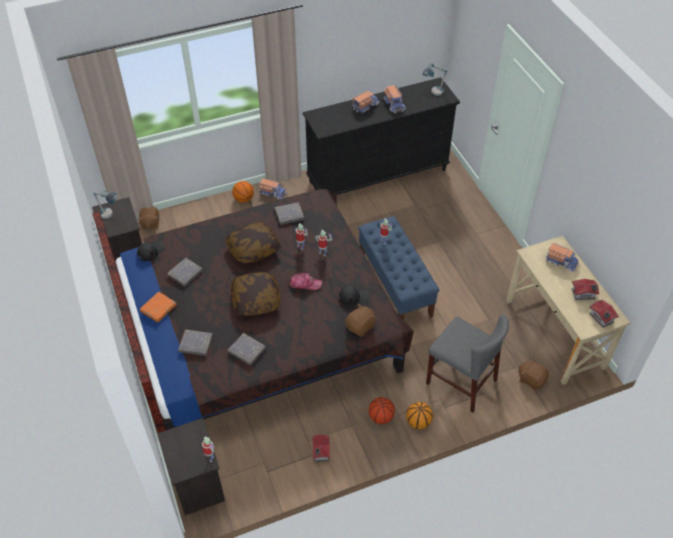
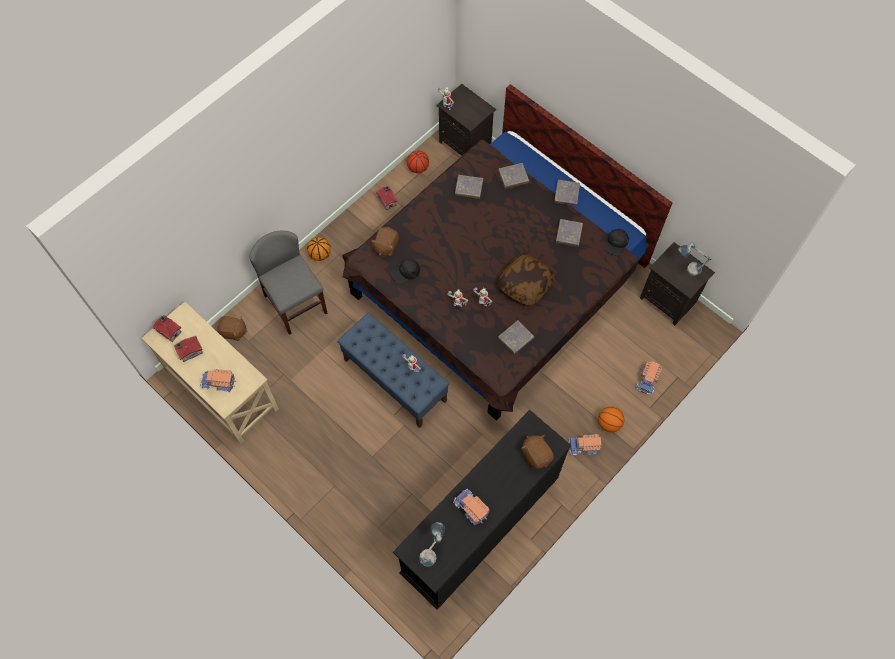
camera: 155 degrees right, 15 degrees up
(150, 223) = (680, 349): brown plush toy -> brown plush toy (536, 455)
(158, 308) = (567, 194): orange book -> grey book
(256, 300) = (490, 234): pillow -> none
(305, 284) = (456, 267): cap -> none
(365, 106) = (504, 489): toy truck -> toy truck (648, 380)
(381, 417) = (352, 246): basketball -> basketball (418, 168)
(461, 382) = (296, 304): grey chair -> grey chair turned 45 degrees clockwise

